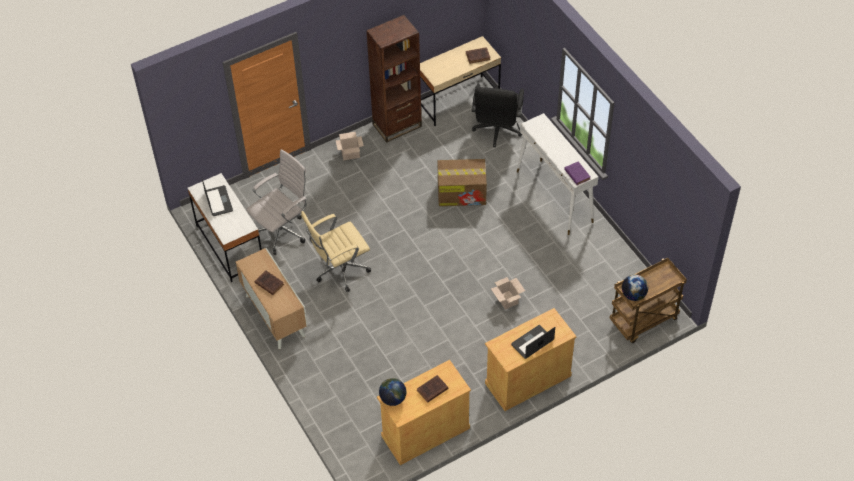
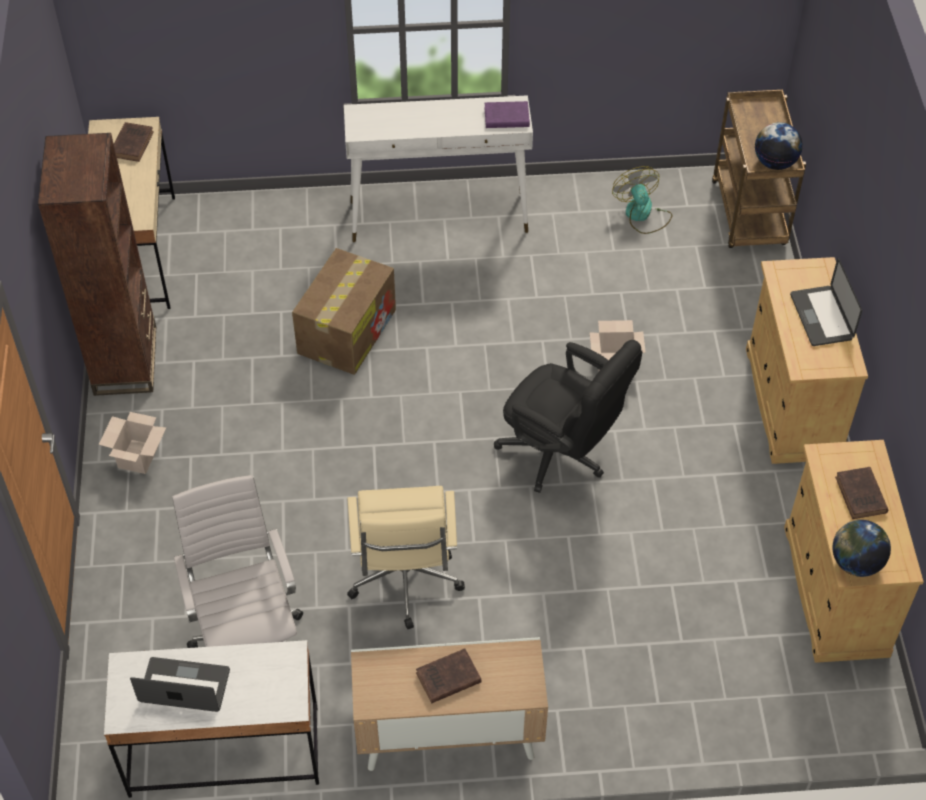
camera: 65 degrees left, 0 degrees up
(497, 131) = (247, 231): black office chair -> black office chair (562, 455)
(612, 276) = (642, 215): none -> fan

